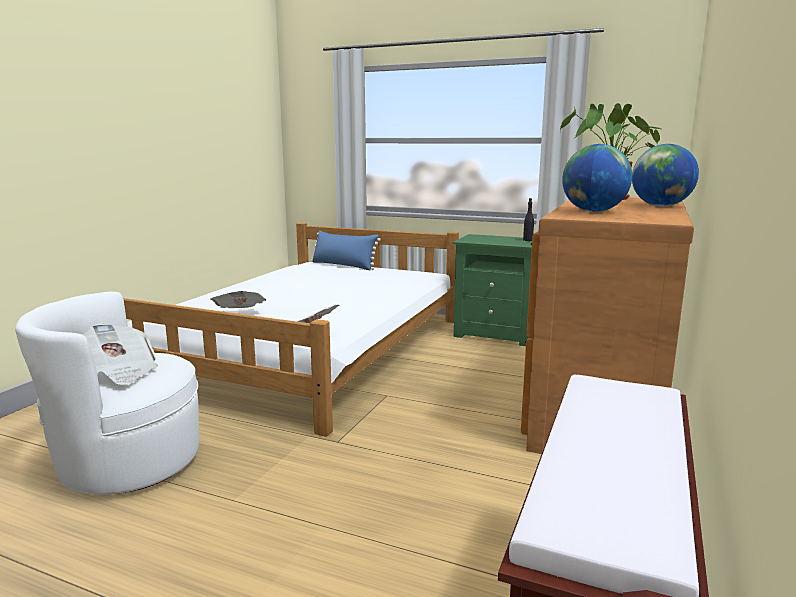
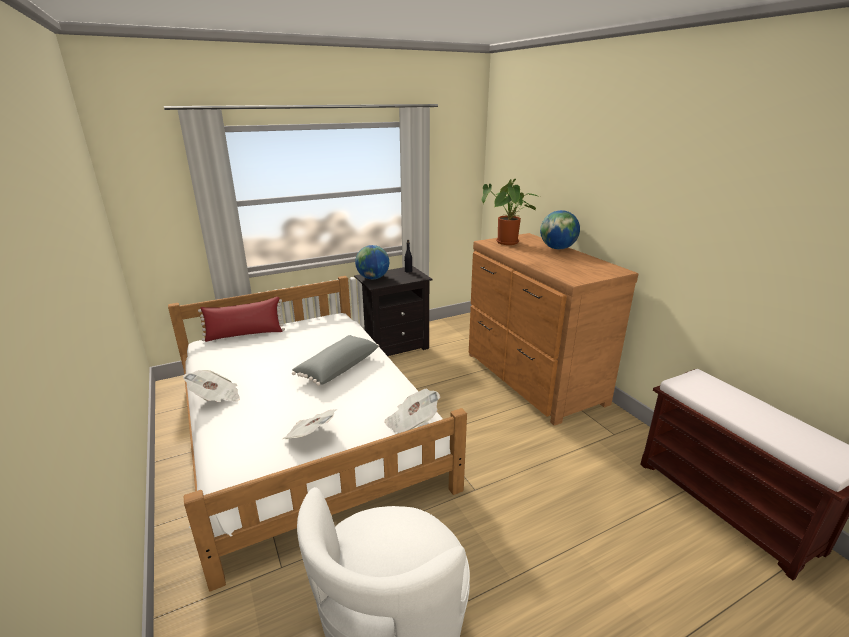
camera: 50 degrees left, 10 degrees up
(119, 372) = (405, 557): newspaper -> newspaper (216, 398)
(343, 265) = (245, 334): blue pillow -> red pillow
(348, 294) = (337, 368): none -> grey pillow
(496, 334) = (395, 346): green nightstand -> black nightstand
(593, 211) = (562, 267): globe -> globe (373, 278)

